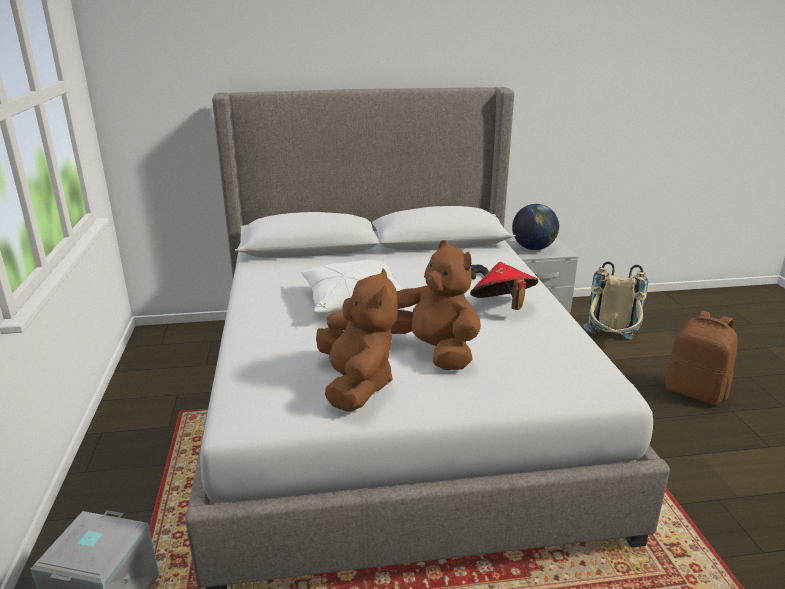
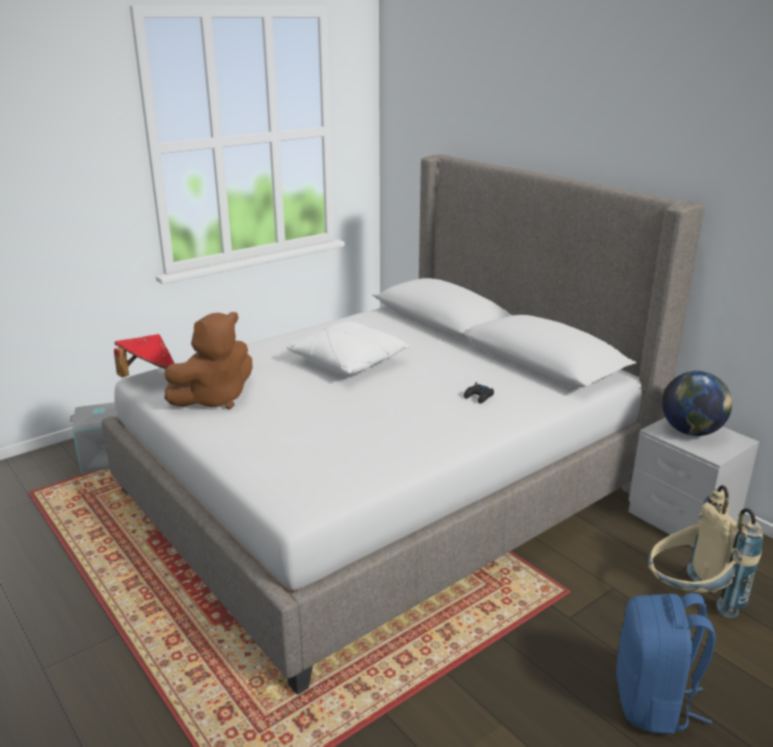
camera: 60 degrees right, 0 degrees up
(434, 351) = (294, 414): brown plush toy -> none
(502, 307) = (416, 424): red hat -> red hat (149, 376)
(695, 392) = (653, 703): brown backpack -> blue backpack

